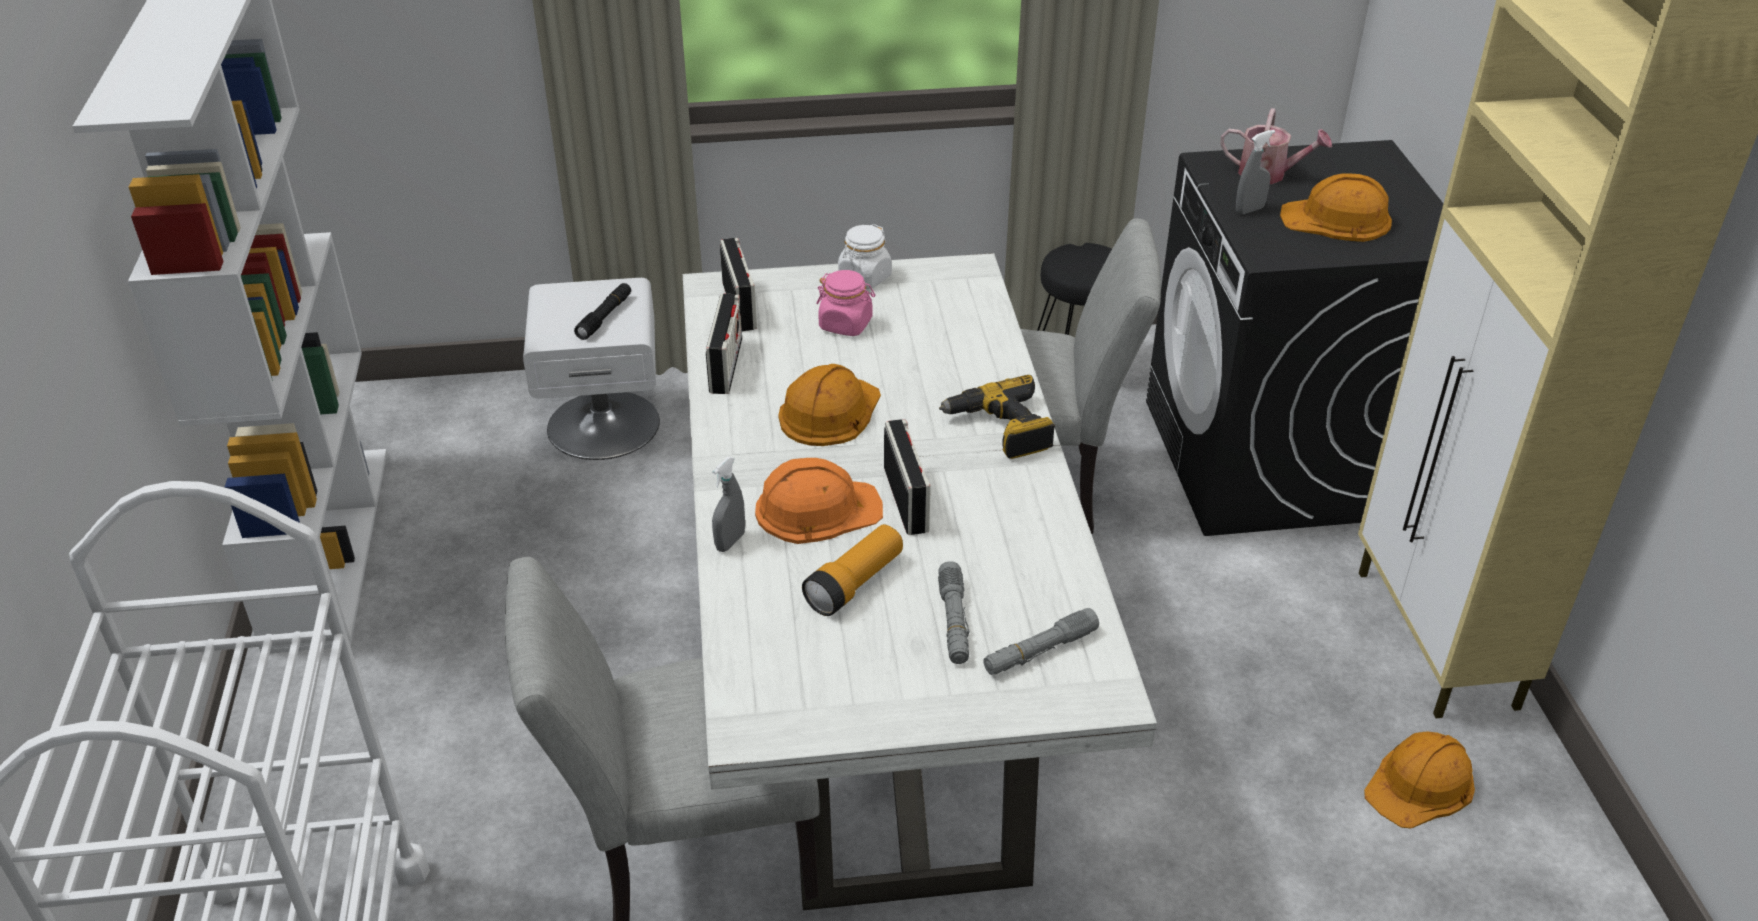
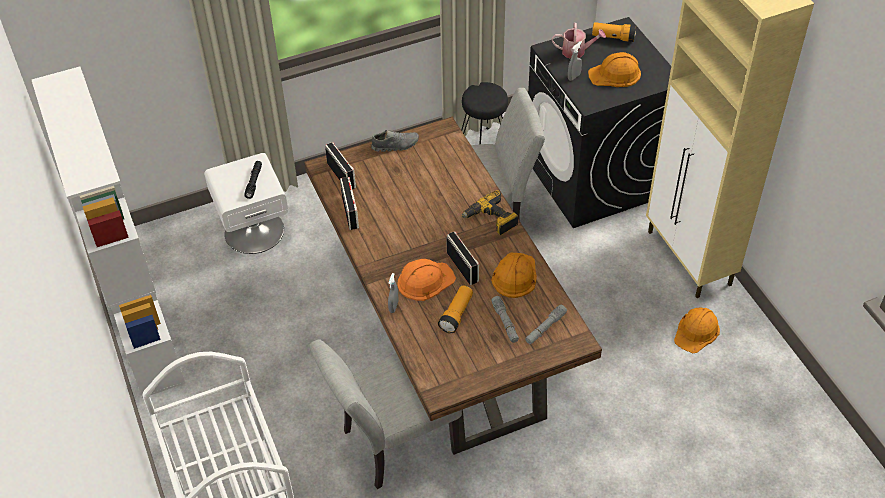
camera: 15 degrees left, 10 degrees up
(829, 411) = (409, 227): orange hard hat -> orange hard hat (515, 275)
(846, 324) = (397, 175): pink jar -> none
(864, 278) = (395, 145): white jar -> grey shoe
(877, 666) = (443, 332): white dining table -> brown dining table
(1350, 165) = (613, 37): none -> flashlight

